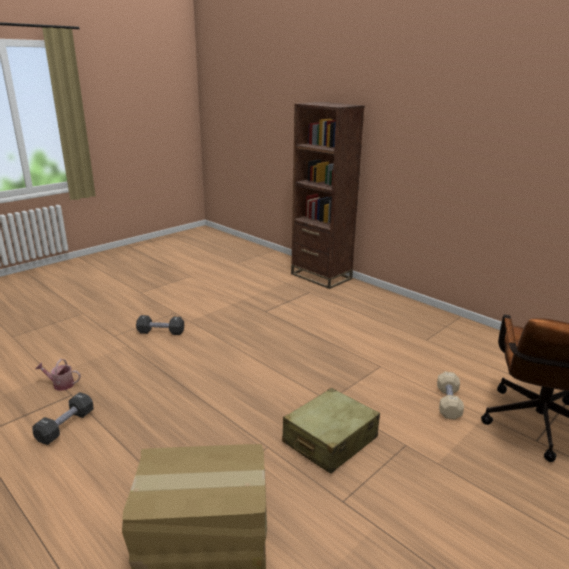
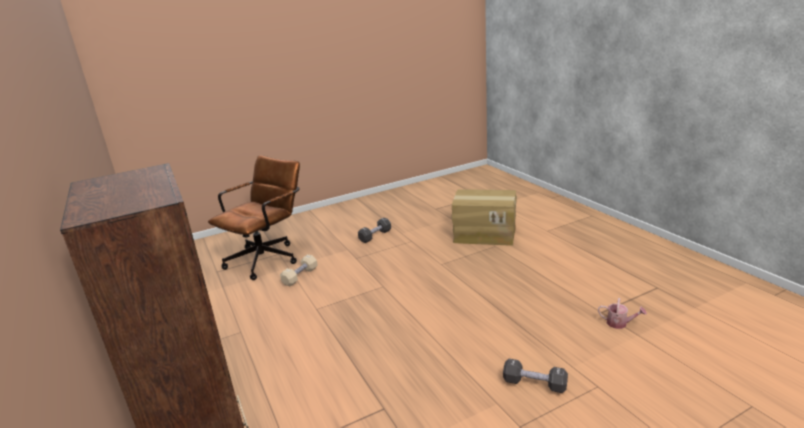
camera: 160 degrees left, 0 degrees up
(66, 426) = (588, 288): black dumbbell -> black dumbbell (375, 236)
(329, 440) = (400, 264): beige suitcase -> none

